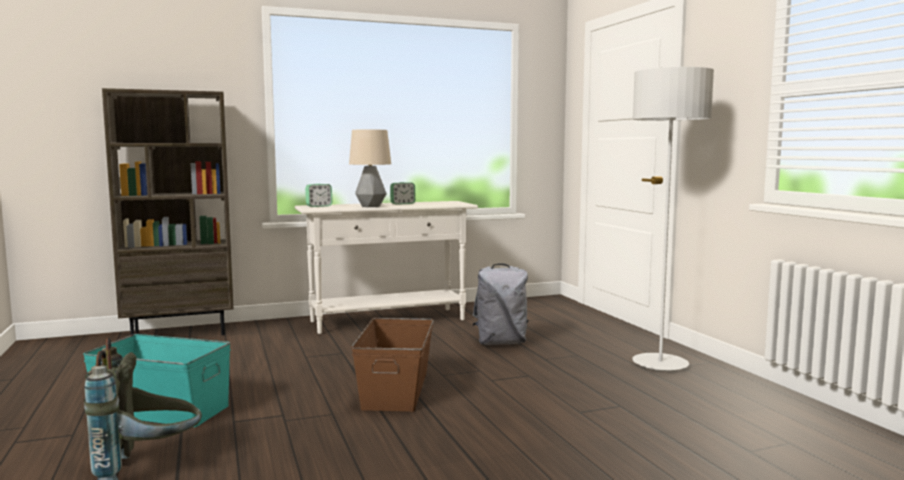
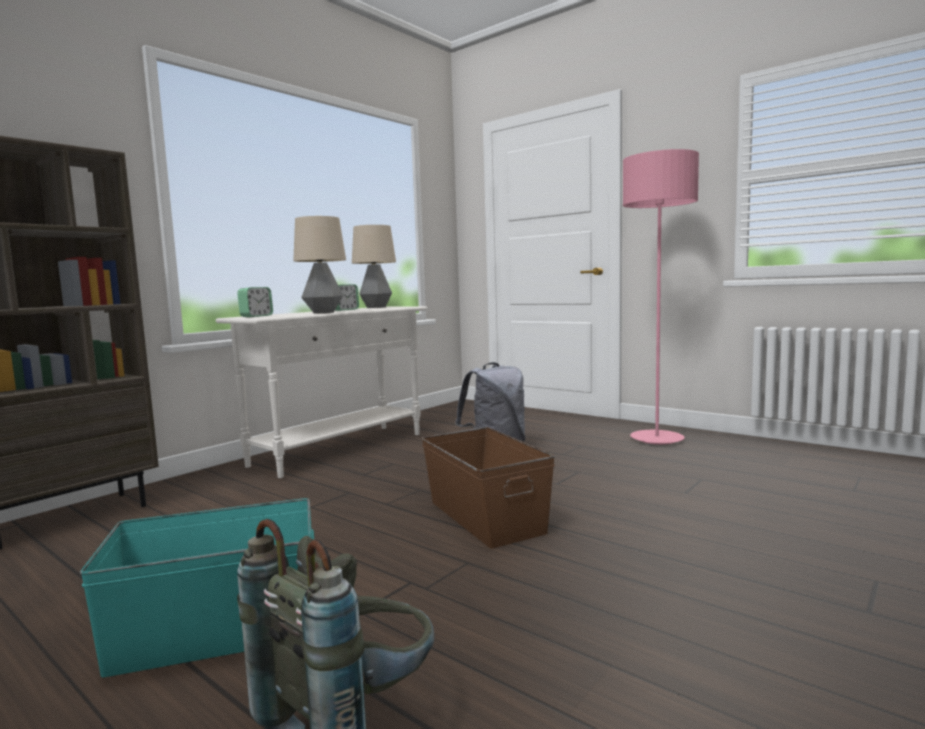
camera: 30 degrees left, 0 degrees up
(439, 202) = (376, 307): none -> table lamp
(660, 364) = (656, 439): grey floor lamp -> pink floor lamp

